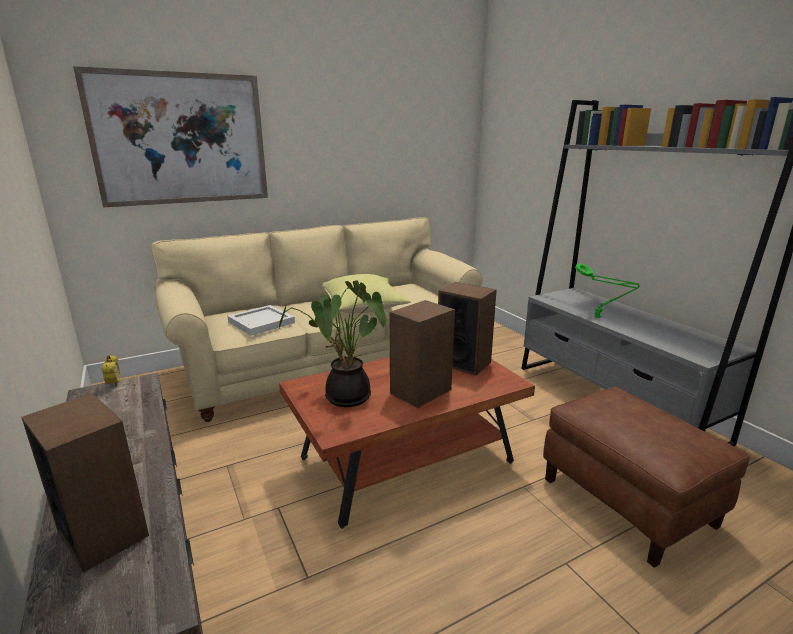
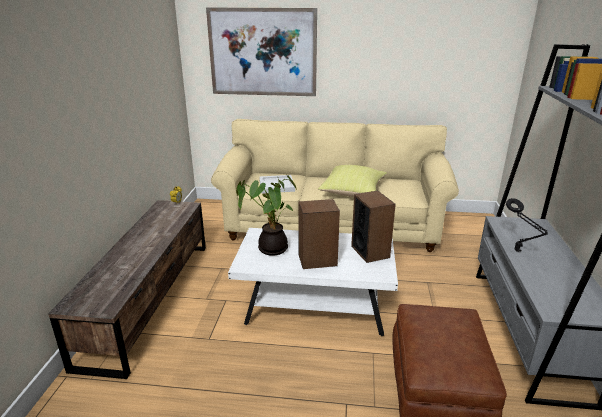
camera: 35 degrees right, 5 degrees up
(103, 532) = (115, 271): speaker -> none
(406, 462) = (315, 306): brown coffee table -> white coffee table
(599, 318) = (518, 251): green table lamp -> black table lamp

